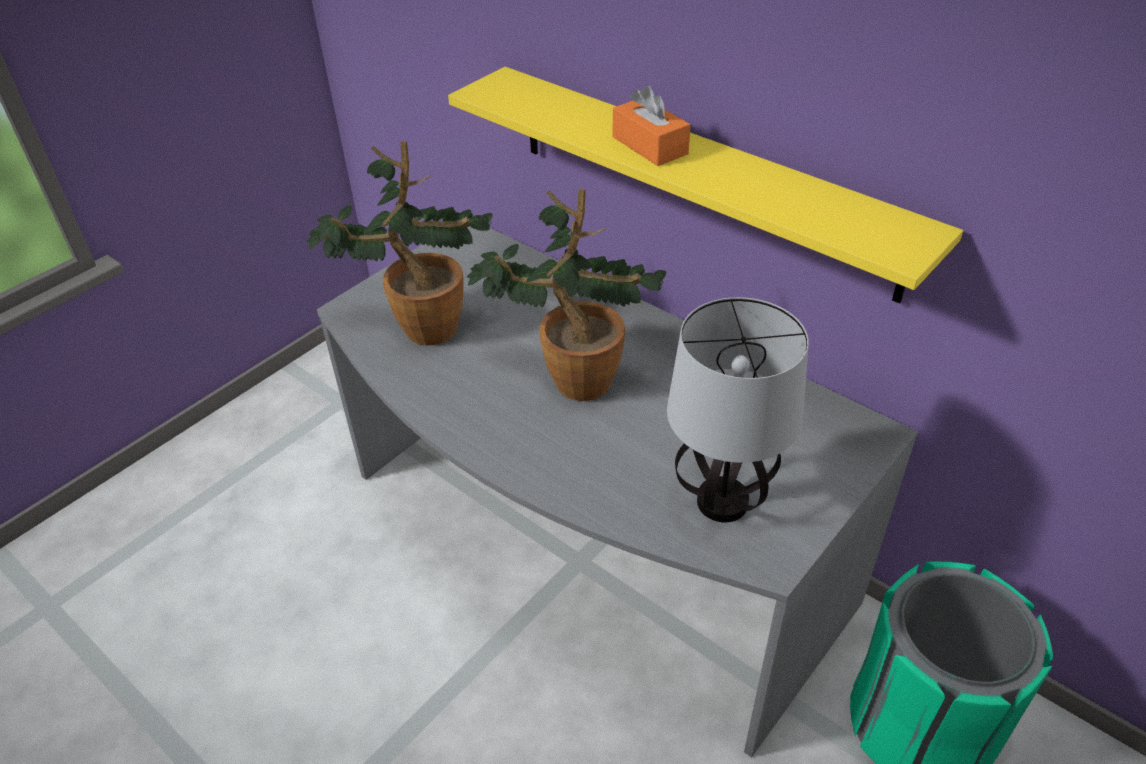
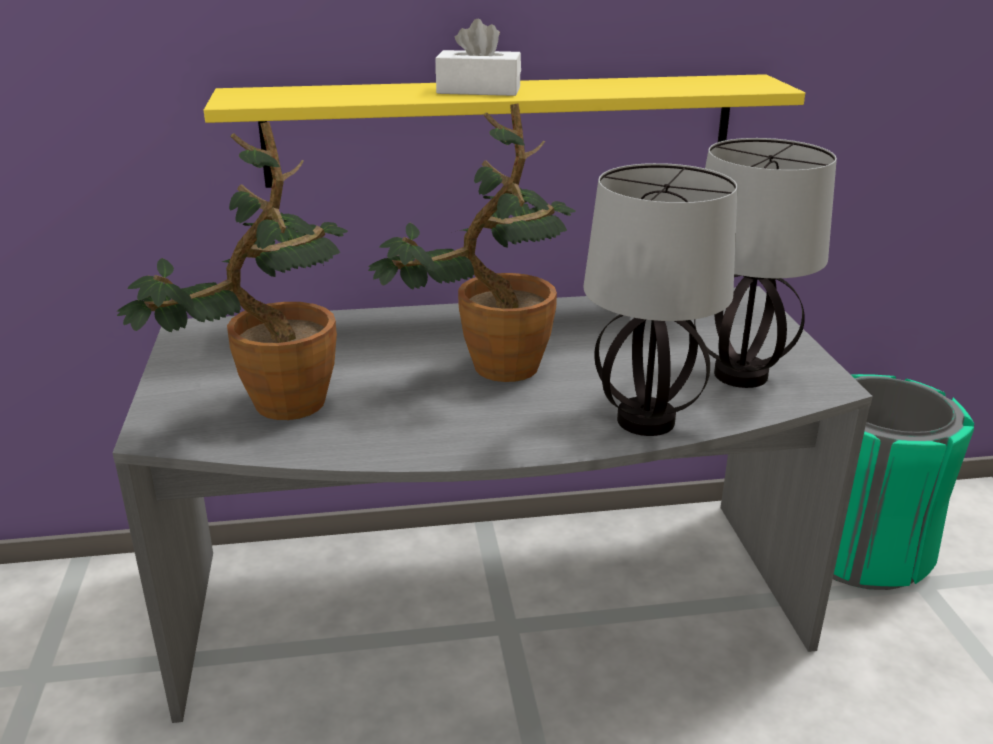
camera: 50 degrees left, 15 degrees down
(586, 489) = (645, 422): none -> table lamp
(650, 145) = (478, 90): orange tissue box -> white tissue box

